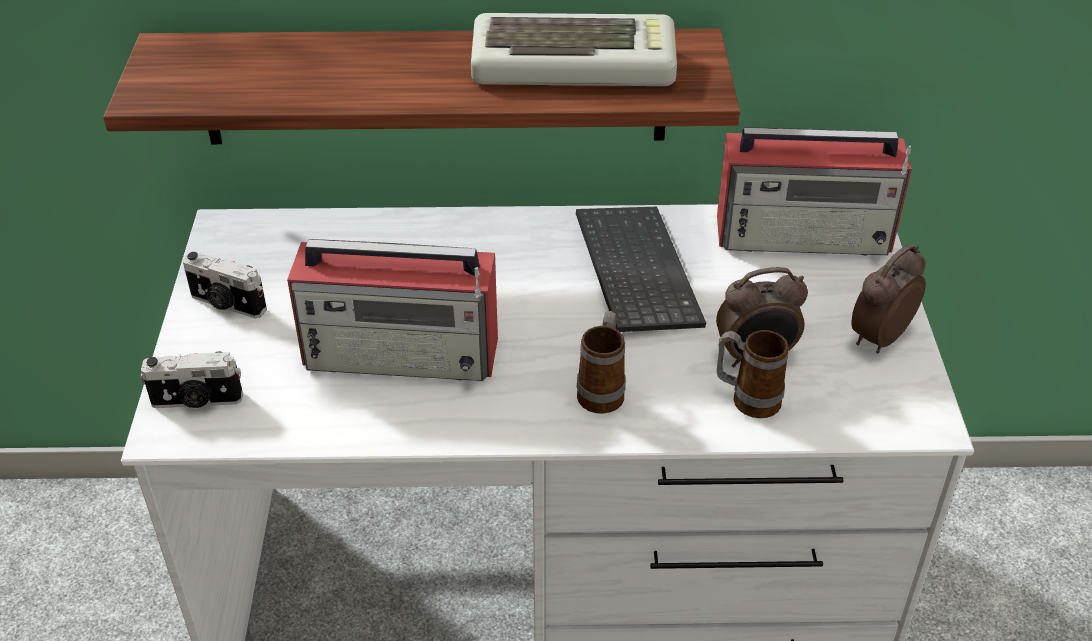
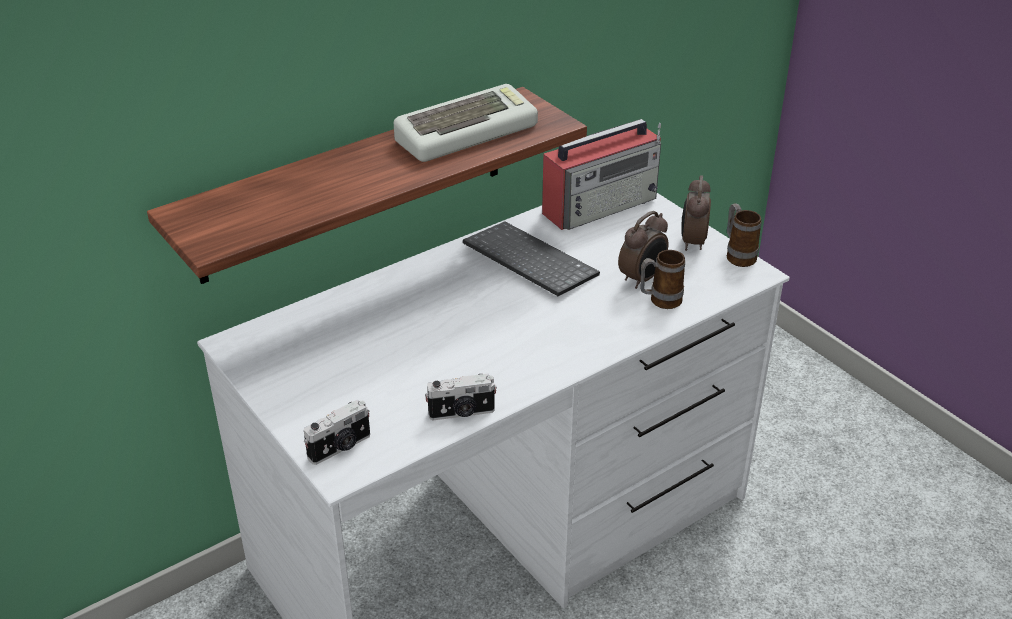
camera: 35 degrees left, 5 degrees down
(227, 304) = (292, 386): camera -> camera (462, 413)
(404, 353) = (442, 362): radio -> none
(603, 390) = (579, 330): mug -> mug (738, 255)

